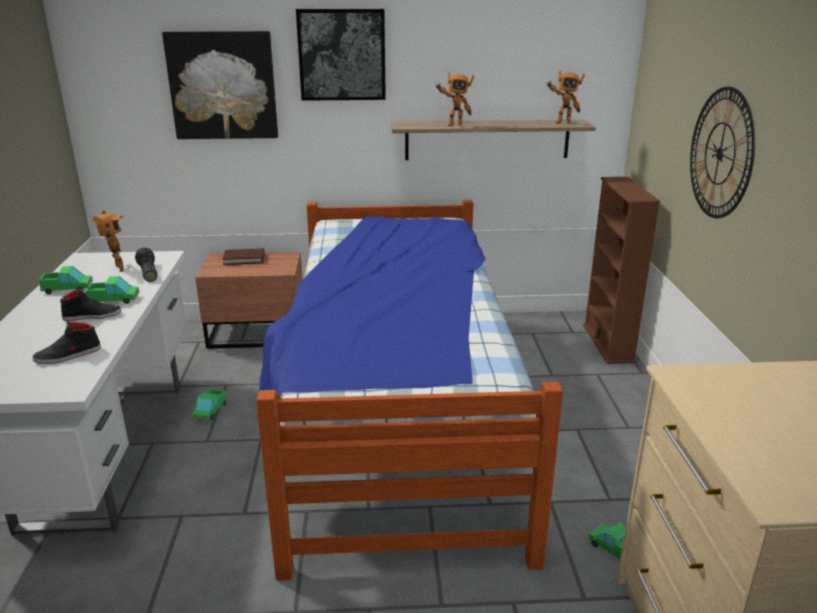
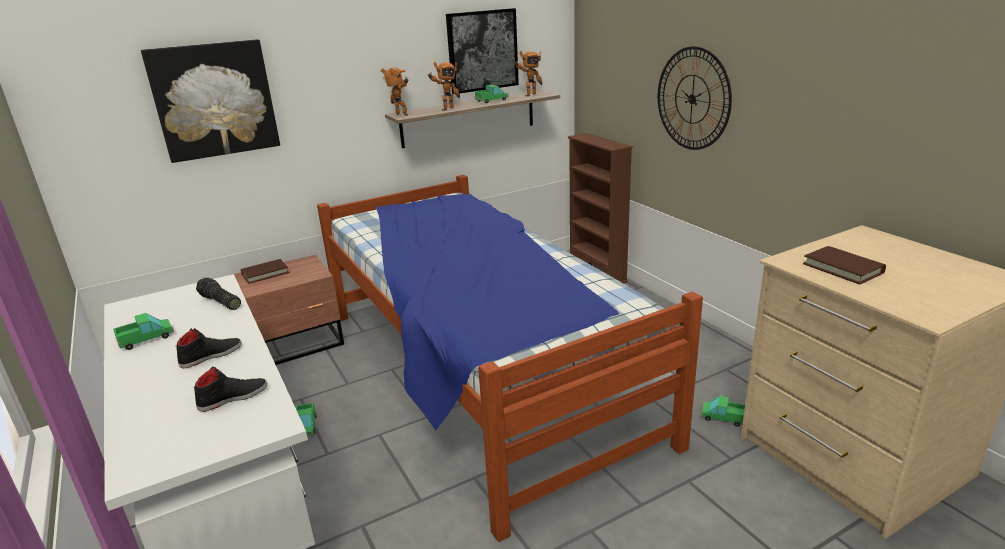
camera: 25 degrees left, 0 degrees up
(68, 355) = (233, 397): black shoe -> black shoe turned 150 degrees counterclockwise
(114, 299) = (215, 335): toy truck -> toy truck (492, 100)
(117, 269) = (180, 307): toy robot -> toy robot (400, 115)
(342, 55) = (332, 56): picture -> picture (482, 50)
(739, 405) = (843, 268): none -> brown book

